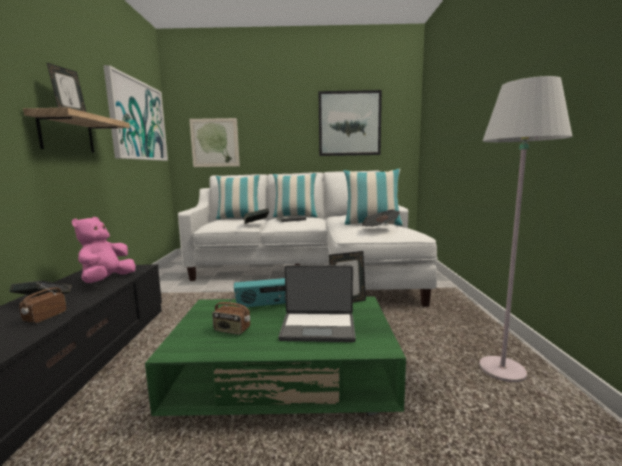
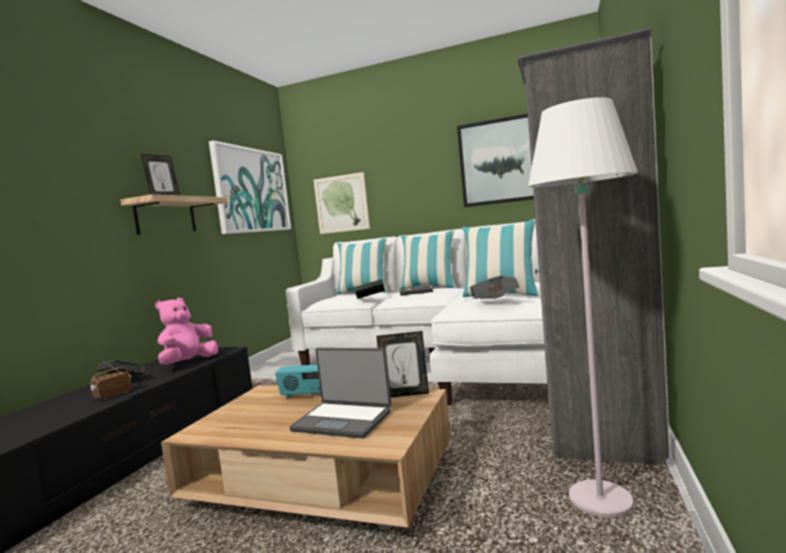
camera: 20 degrees right, 5 degrees down
(231, 330) = (258, 417): radio -> none
(284, 380) = (321, 481): green coffee table -> brown coffee table
(471, 329) = (604, 443): none -> grey cabinet

